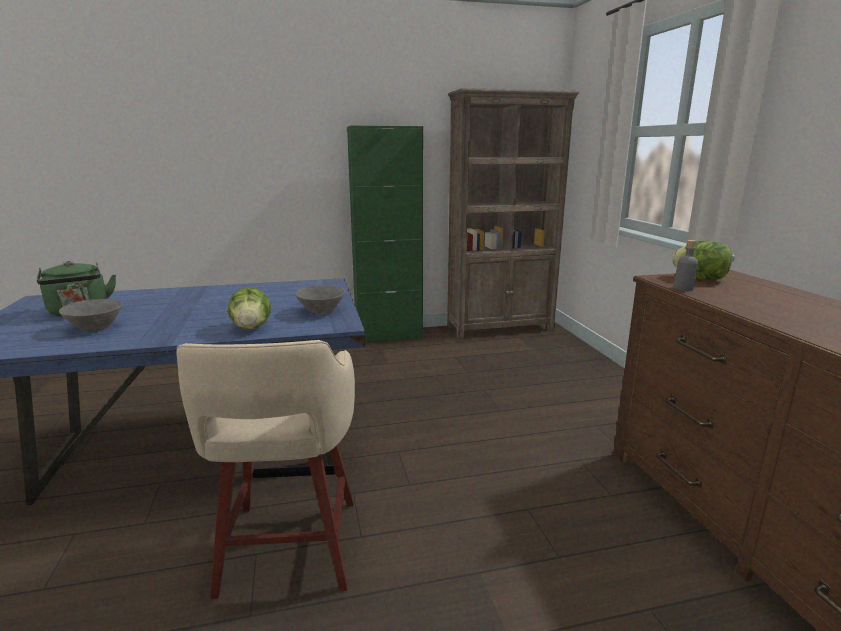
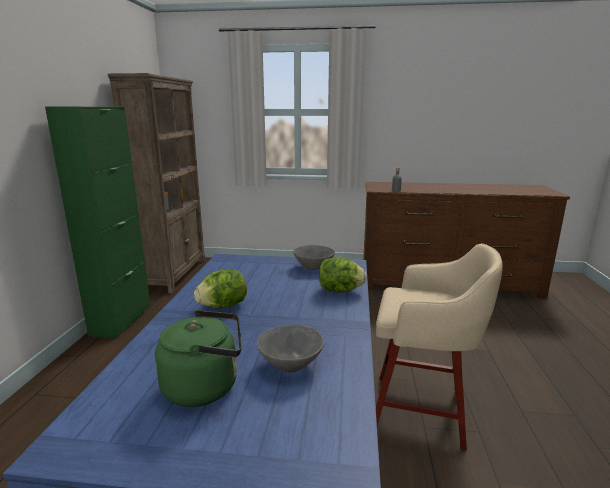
camera: 70 degrees left, 0 degrees up
(700, 279) = (380, 186): lettuce -> lettuce (223, 306)

